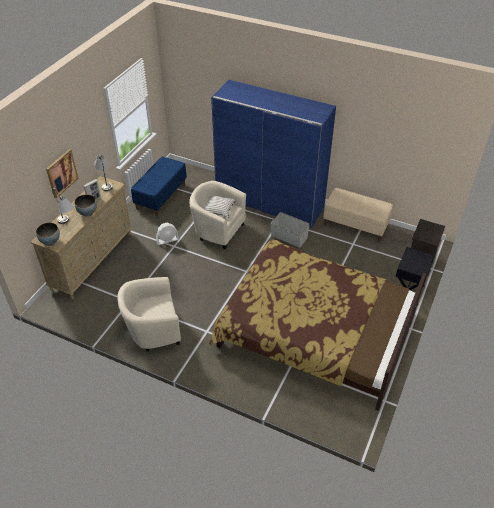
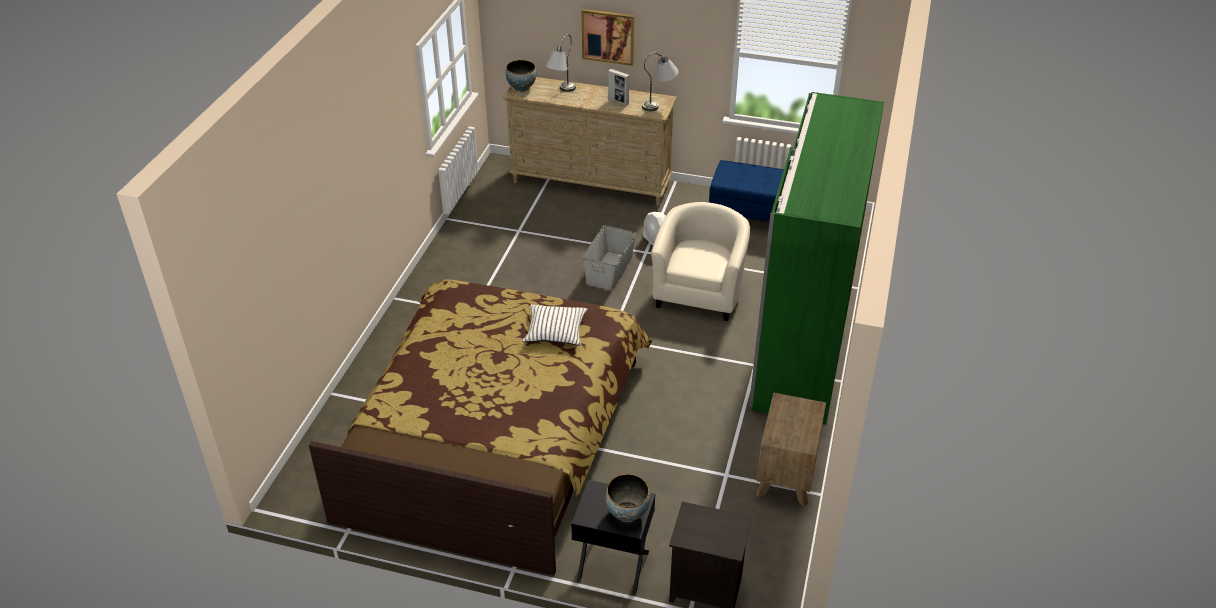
camera: 80 degrees right, 5 degrees down
(87, 213) = (588, 102): bowl -> bowl (627, 513)
(152, 330) = (466, 261): beige armchair -> none
(219, 208) = (705, 255): white pillow -> white pillow (555, 331)
(269, 202) = (804, 346): blue wardrobe -> green wardrobe
(289, 236) = (715, 381): grey storage box -> grey storage box (610, 270)
(356, 225) = (786, 477): beige bench -> brown nightstand

